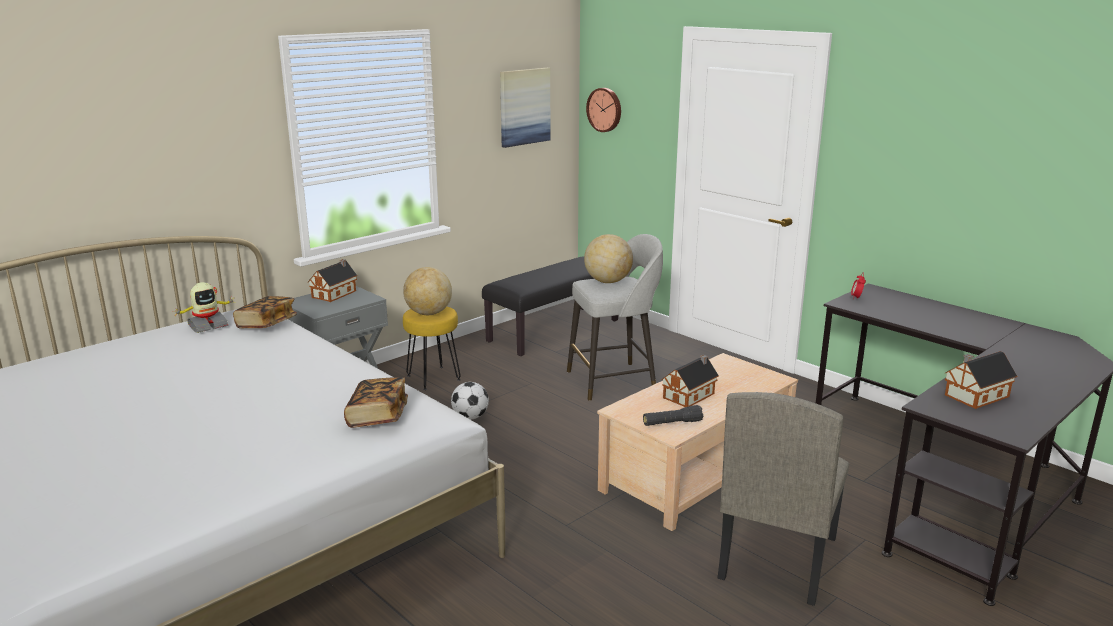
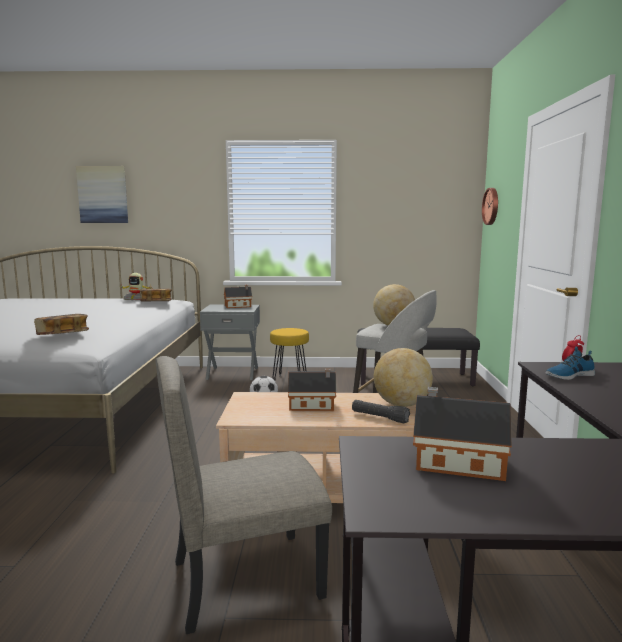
camera: 45 degrees right, 10 degrees down
(429, 313) = (286, 331): globe -> globe (401, 405)
(524, 106) = (422, 202): picture -> picture (103, 194)
(672, 423) = (253, 414): black flashlight -> black flashlight (379, 417)
(874, 308) = (568, 375): none -> shoe

